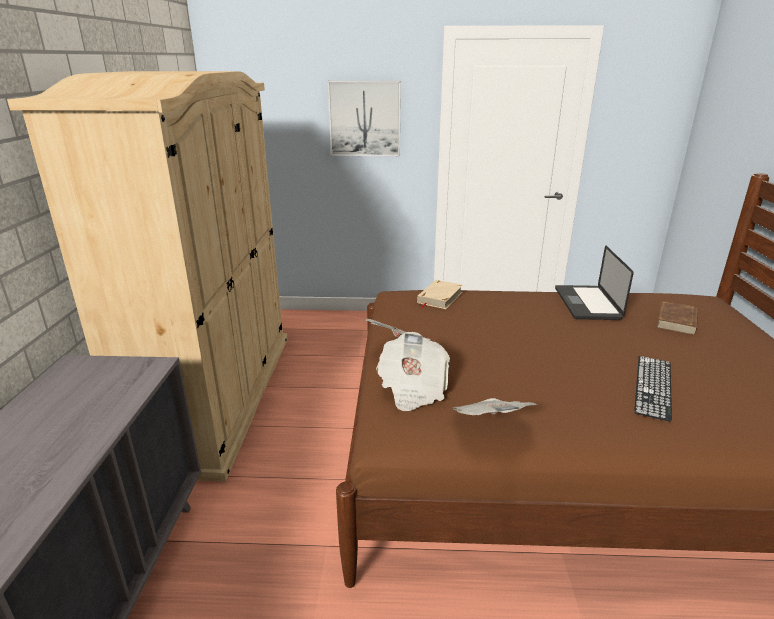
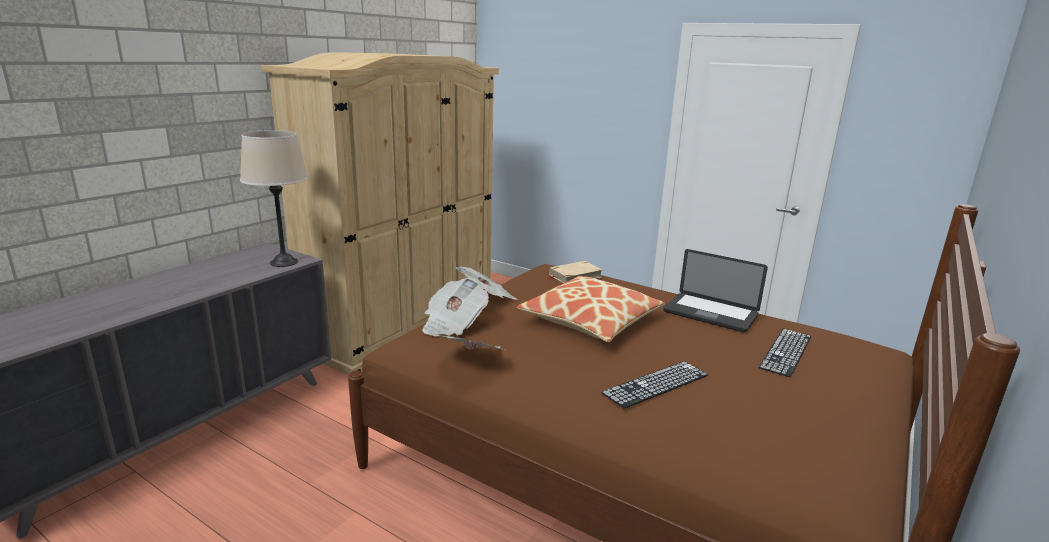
camera: 30 degrees right, 5 degrees down
(133, 376) = (284, 262): none -> beige table lamp
(365, 119) = (602, 108): picture -> none
(519, 340) = (591, 320): none -> pillow
(587, 303) = (710, 313): laptop -> laptop turned 90 degrees counterclockwise
(677, 321) = (786, 351): brown book -> keyboard

